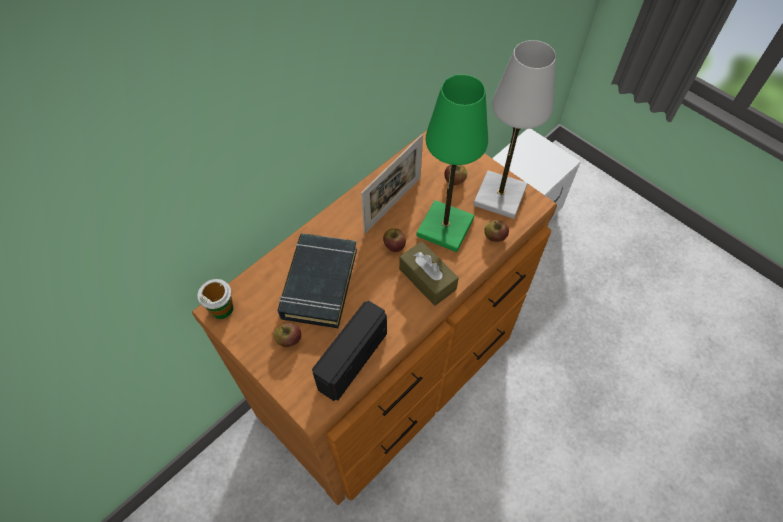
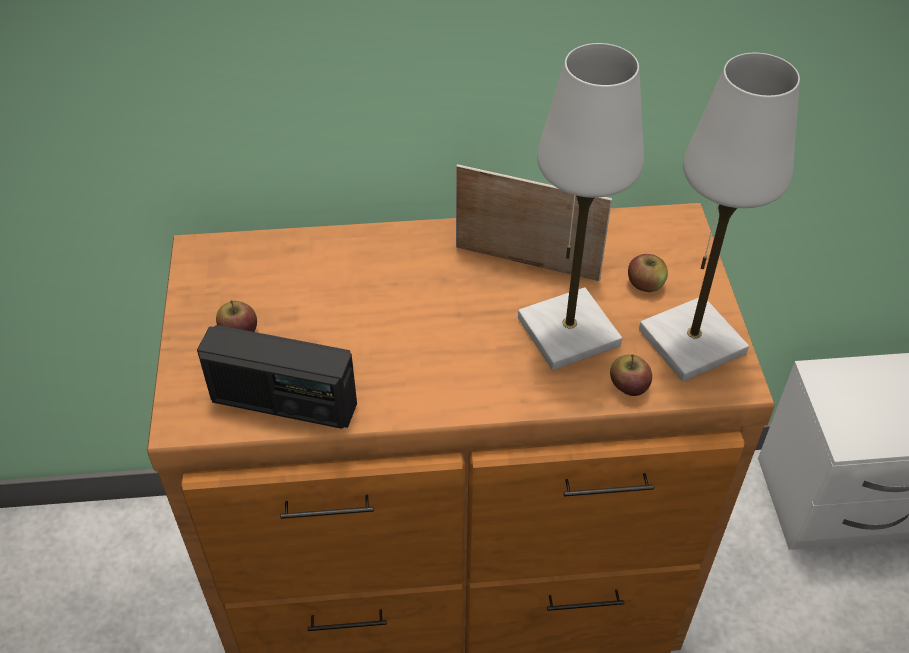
camera: 40 degrees right, 10 degrees down
(222, 308) = (205, 251): cup -> none
(319, 283) = (338, 294): black book -> none
(352, 360) = (283, 402): radio -> radio turned 150 degrees counterclockwise
(393, 204) = (526, 263): picture frame -> picture frame turned 150 degrees counterclockwise
(394, 245) = (476, 311): apple -> none
(427, 279) = (477, 376): brown tissue box -> none
(445, 228) = (568, 332): green table lamp -> white table lamp

